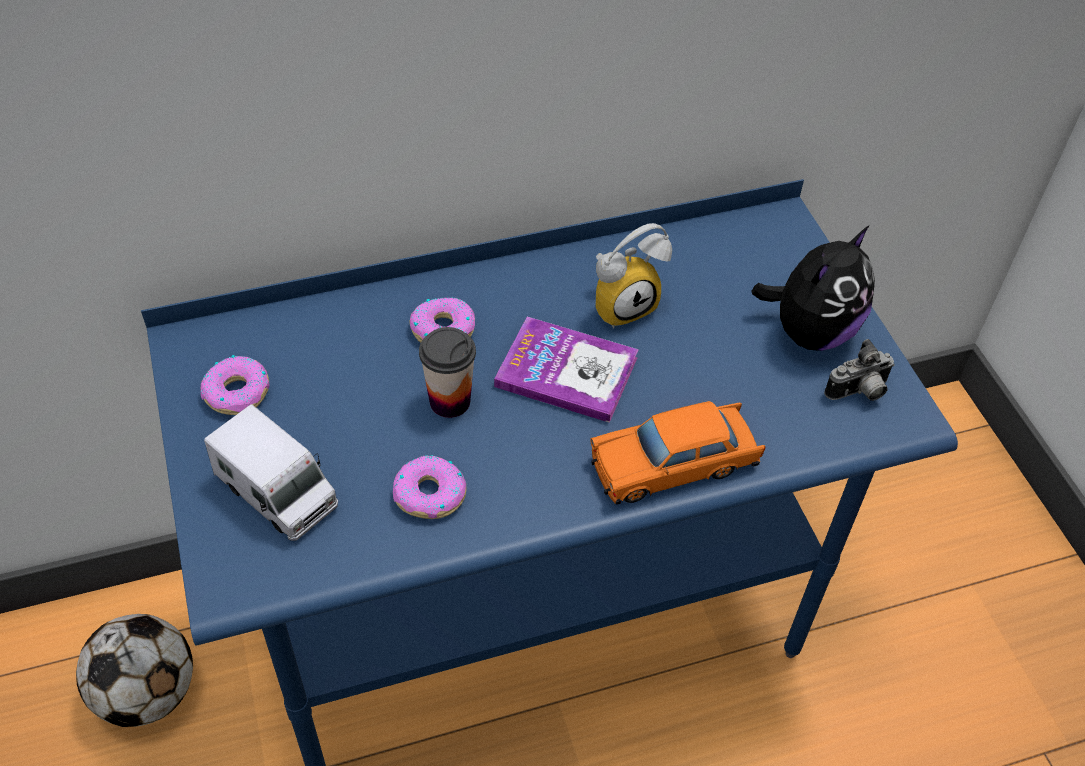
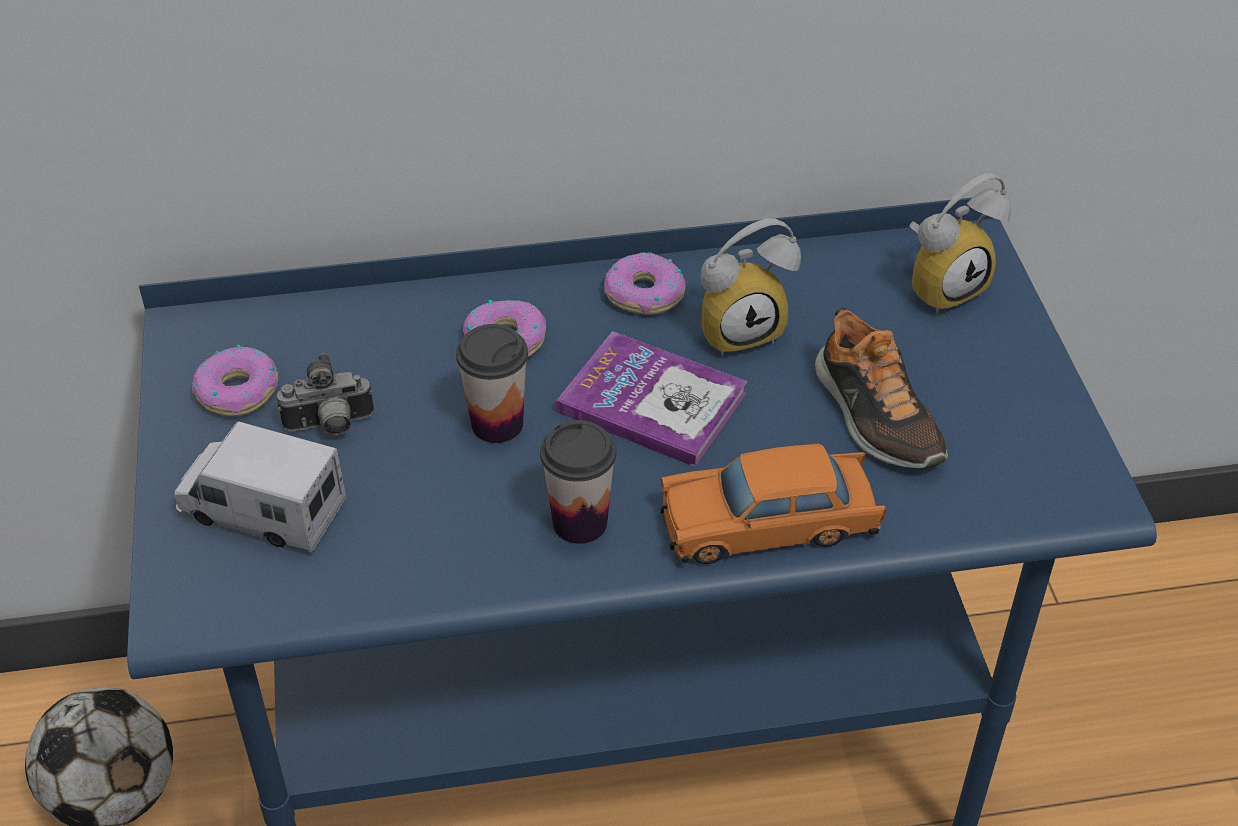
camera: 10 degrees right, 5 degrees down
(277, 492) = (262, 510): toy truck -> toy truck turned 150 degrees clockwise
(429, 494) = (450, 530): donut -> donut (644, 294)
(529, 478) = (580, 522): none -> cup
(737, 368) = (875, 416): none -> shoe
(769, 255) = (943, 285): none -> alarm clock
(810, 331) = (980, 381): plush toy -> none
(859, 393) = (1032, 460): camera -> camera (330, 426)

